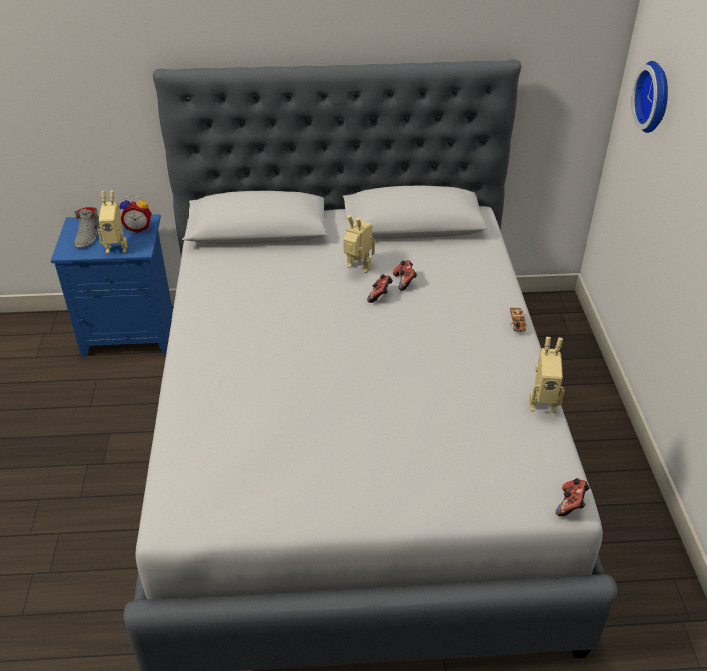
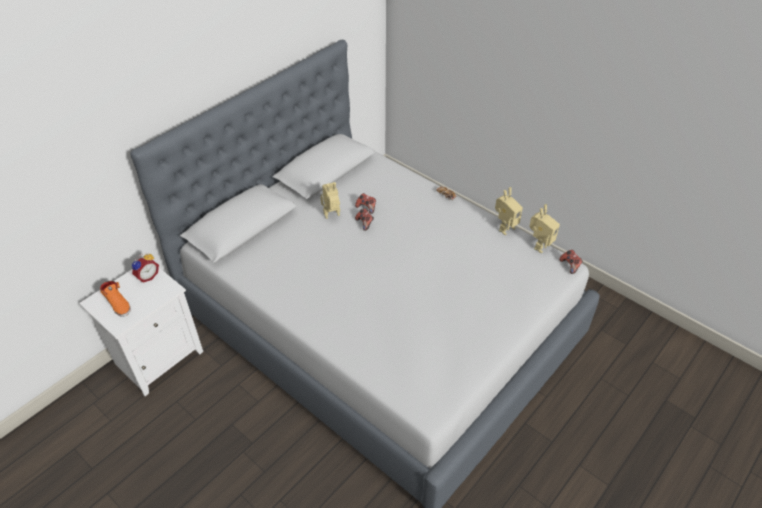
camera: 45 degrees left, 5 degrees up
(89, 235) = (118, 303): grey shoe -> orange shoe
(117, 247) = (152, 298): toy robot -> toy robot (539, 245)
(131, 332) = (159, 357): blue nightstand -> white nightstand
(656, 97) = (433, 31): wall clock -> none

